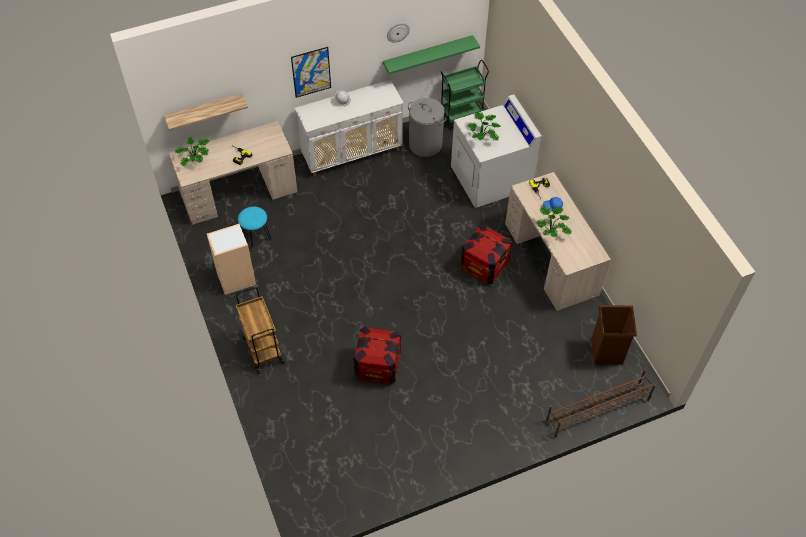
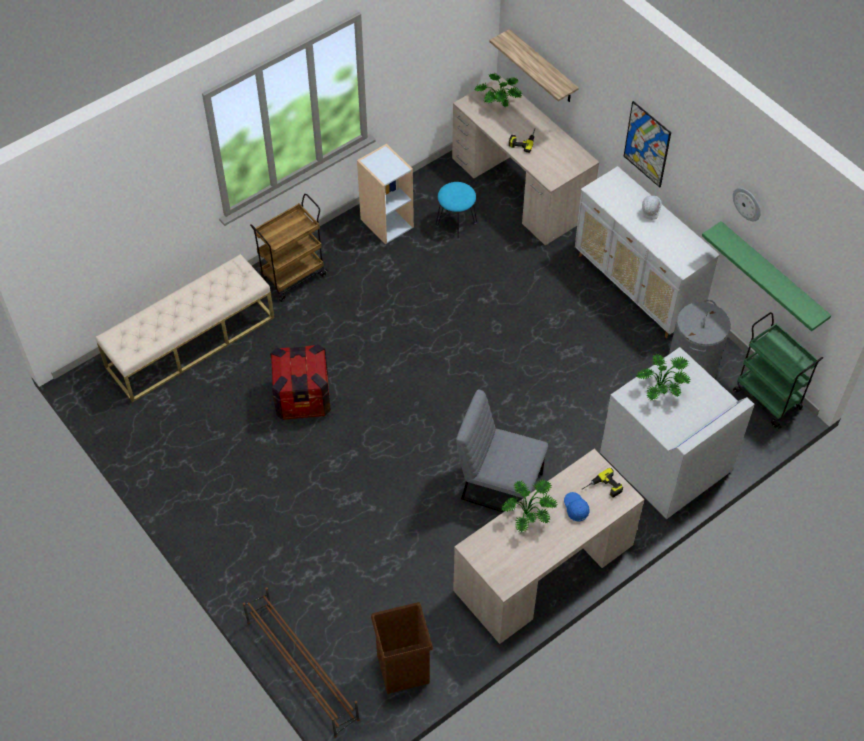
camera: 75 degrees right, 0 degrees up
(299, 433) = (191, 342): none -> beige bench
(484, 266) = (499, 484): crate -> grey chair

